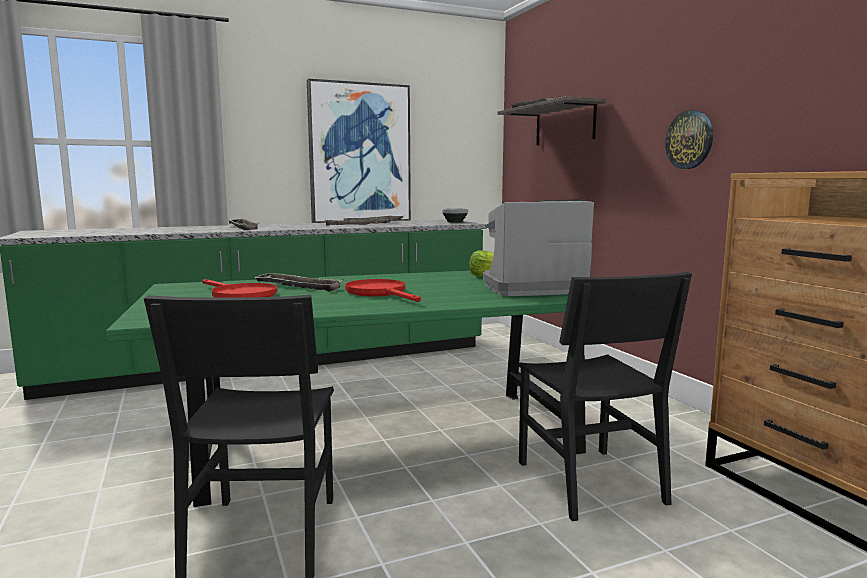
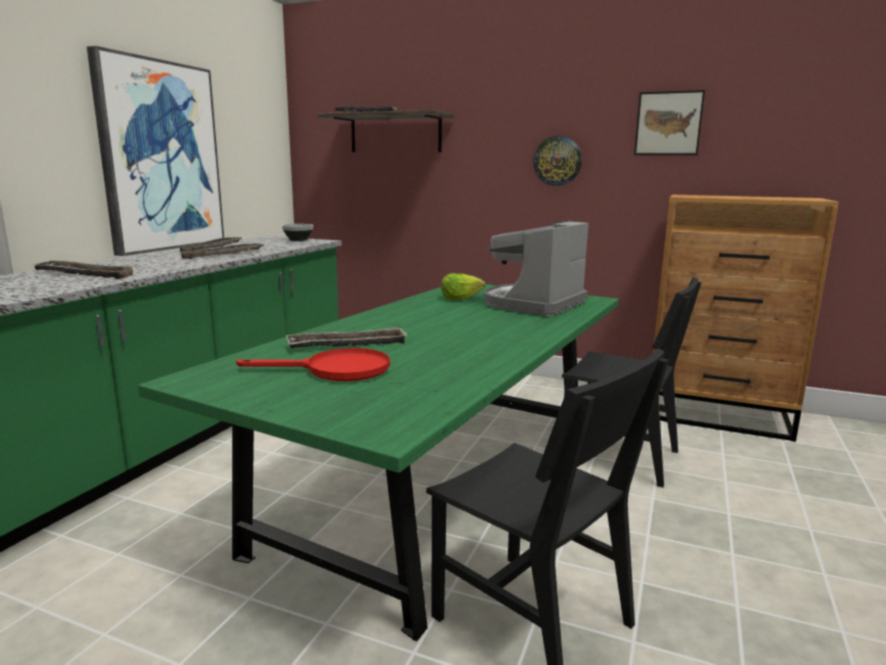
camera: 45 degrees left, 5 degrees up
(380, 293) = (454, 334): red frying pan -> none
(809, 79) = (668, 123): none -> picture

